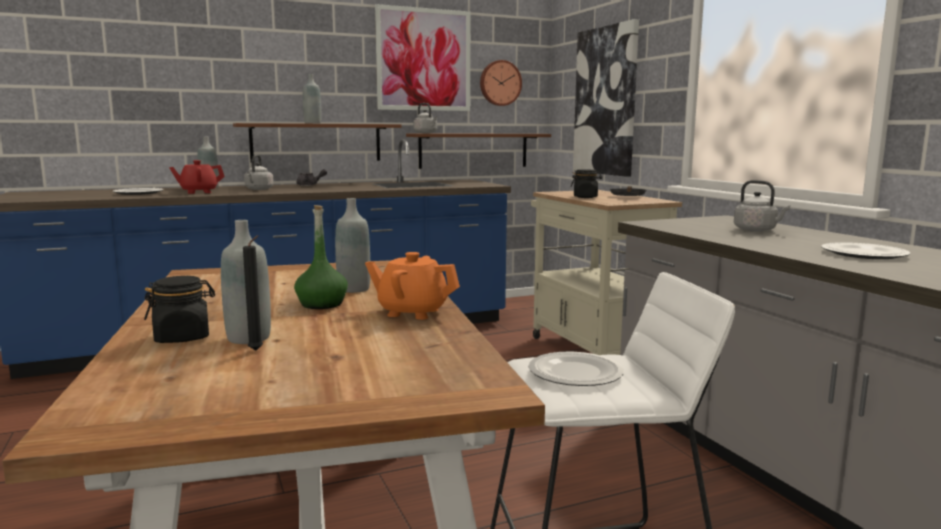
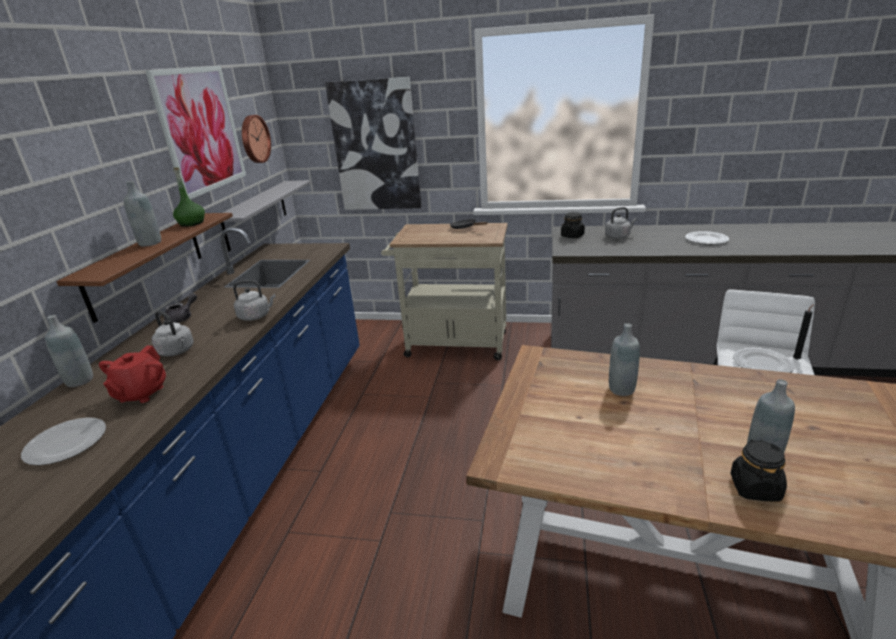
camera: 55 degrees left, 15 degrees up
(257, 351) = (797, 456): black candle -> black candle (797, 359)
(322, 304) = (667, 410): green bottle -> green bottle (192, 223)
(412, 312) = (705, 380): orange teapot -> none
(426, 133) = (236, 212): grey kettle -> grey kettle (256, 316)
(473, 150) = (255, 214): brown shelf -> grey shelf
(585, 197) = (449, 238): black jar -> black jar (572, 236)

